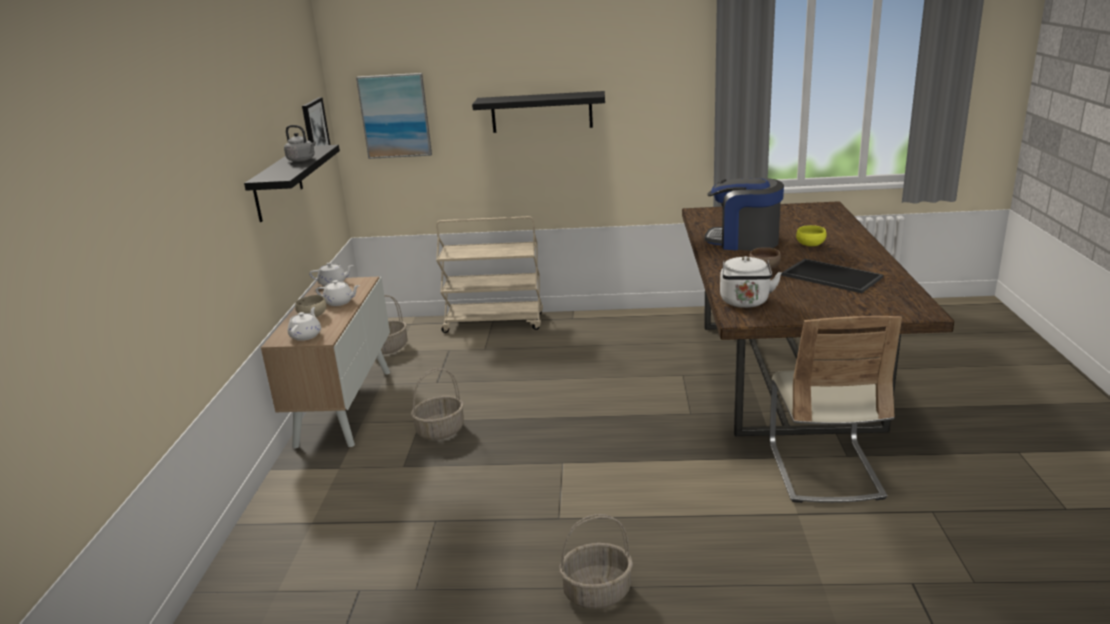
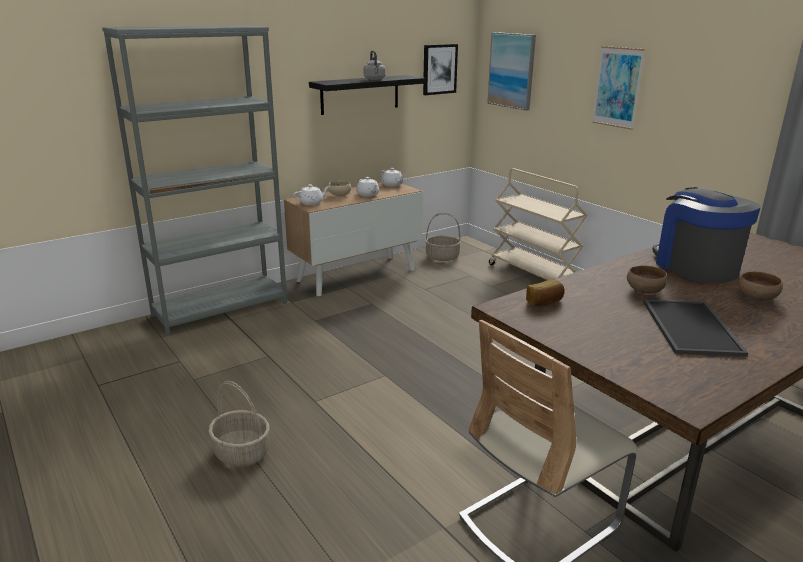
camera: 50 degrees right, 0 degrees up
(275, 523) = (221, 309): none -> grey bookcase
(440, 430) = (369, 314): basket -> none
(541, 112) = (617, 87): black shelf -> picture
(745, 303) = (545, 302): white kettle -> bread
(810, 245) = (756, 298): yellow bowl -> brown bowl

